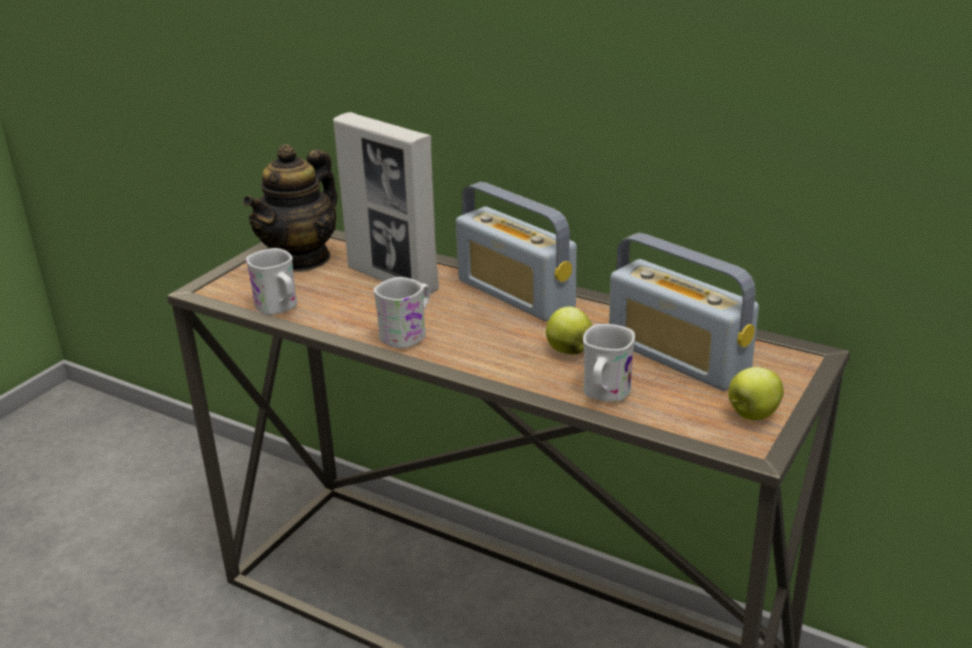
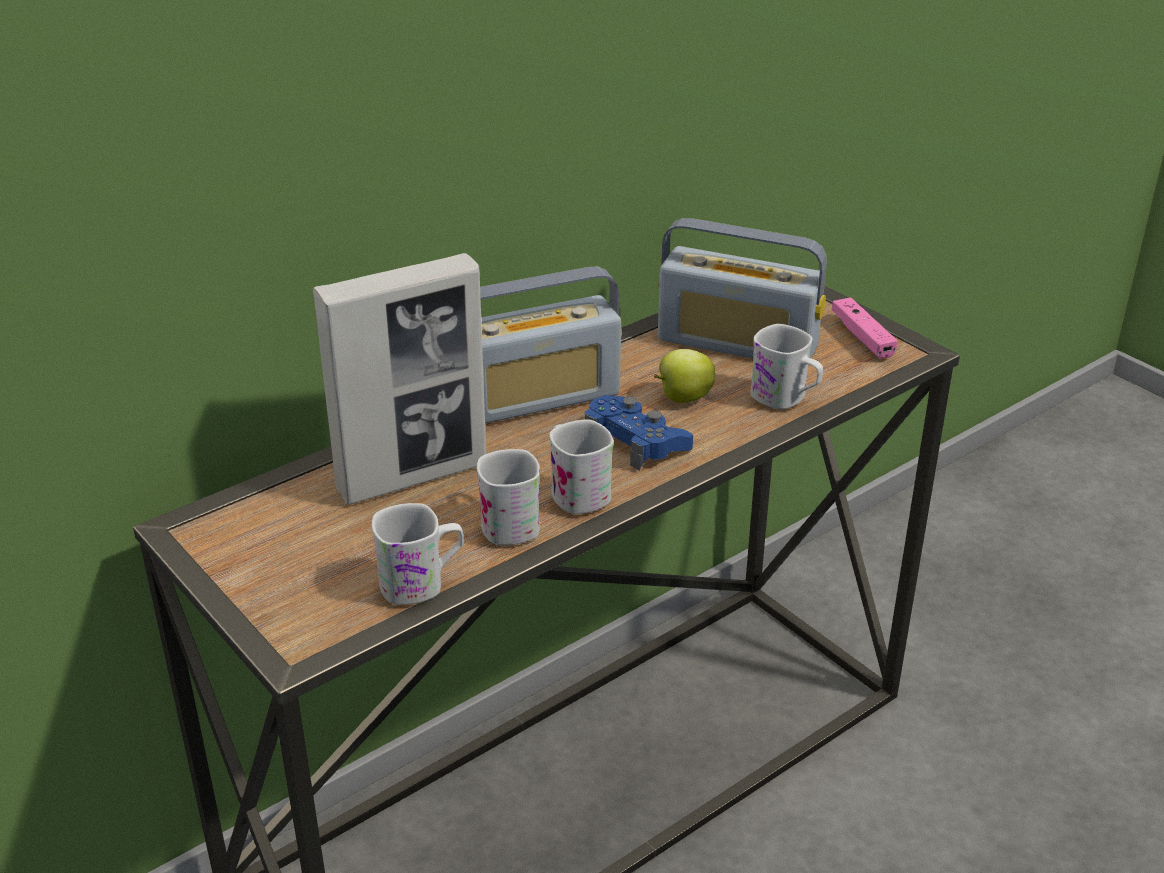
camera: 70 degrees left, 5 degrees up
(301, 258) = (272, 543): teapot -> none
(359, 318) = (507, 521): none -> white mug
(491, 344) = (636, 442): none -> blue game controller
(678, 357) = (737, 344): radio -> radio turned 45 degrees clockwise
(752, 415) = (862, 337): apple -> pink game controller

